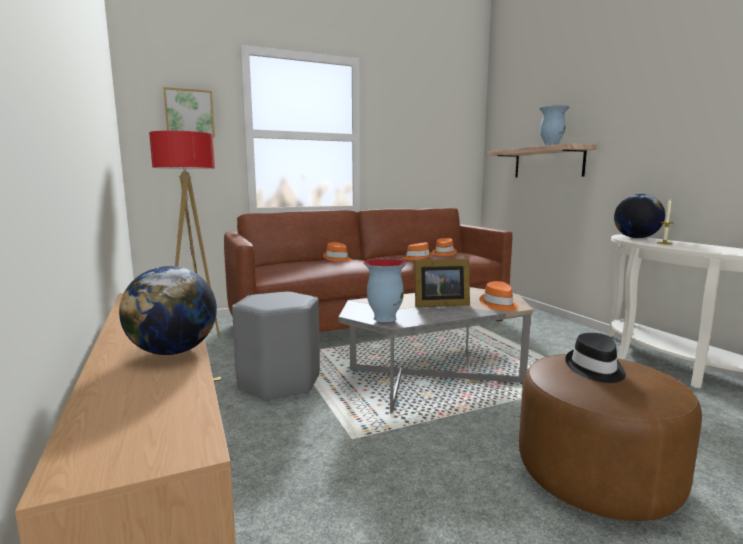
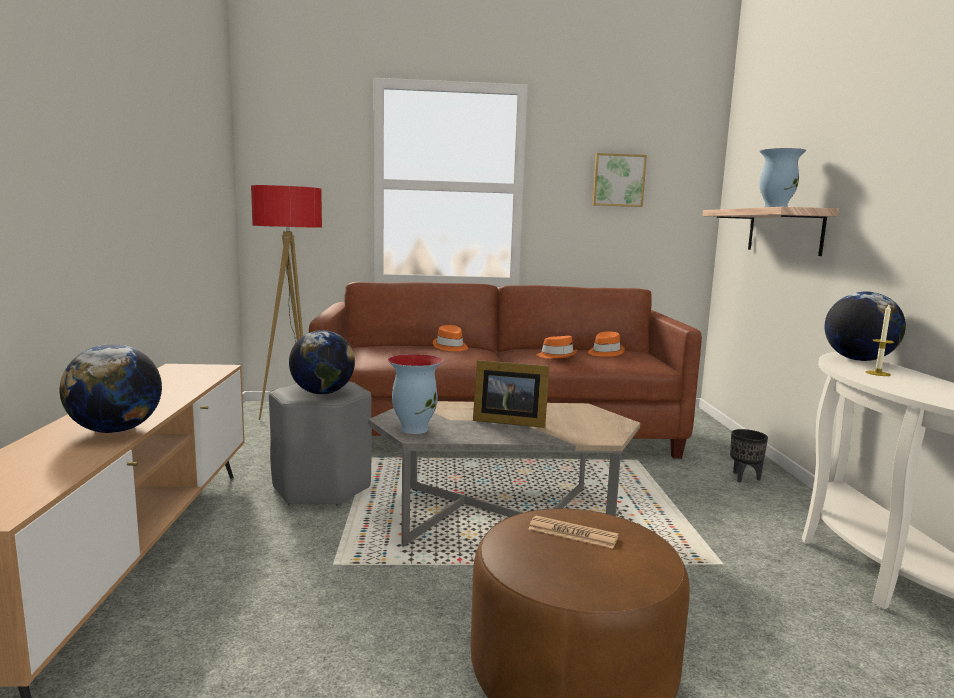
camera: 20 degrees right, 0 degrees up
(189, 113) = (311, 161): picture -> picture (618, 180)
(283, 301) = (322, 393): none -> globe
(498, 304) = (585, 432): orange hat -> none
(549, 326) = (745, 478): none -> black planter
(594, 369) = (572, 533): black hat -> newspaper

